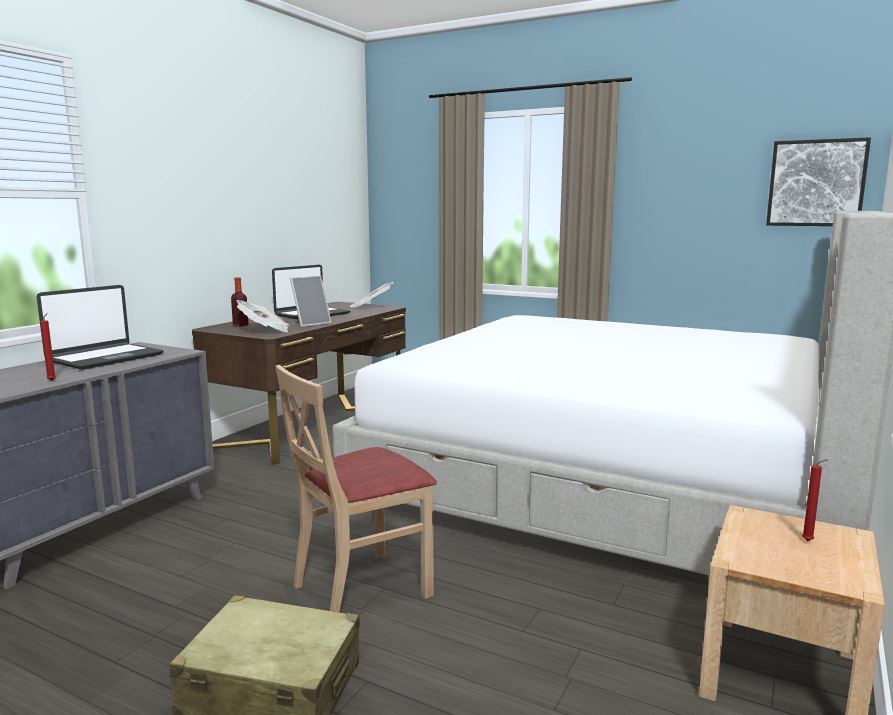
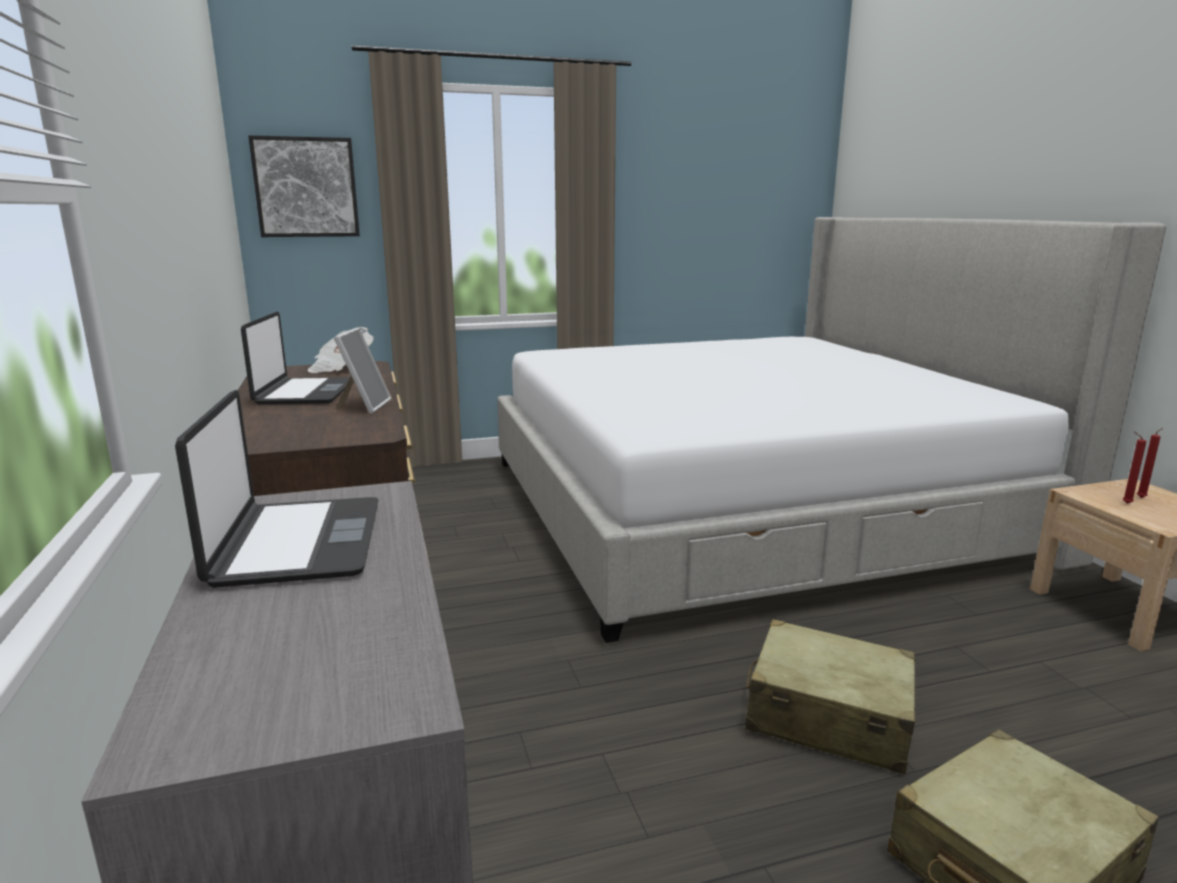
camera: 45 degrees left, 5 degrees up
(52, 380) = (392, 612): red candle -> red candle (1125, 503)
(240, 325) = (262, 431): bottle -> none
(265, 330) = (339, 429): newspaper -> none
(361, 588) = (827, 716): beige chair -> beige suitcase
(816, 183) = (787, 190): picture -> picture (306, 187)

